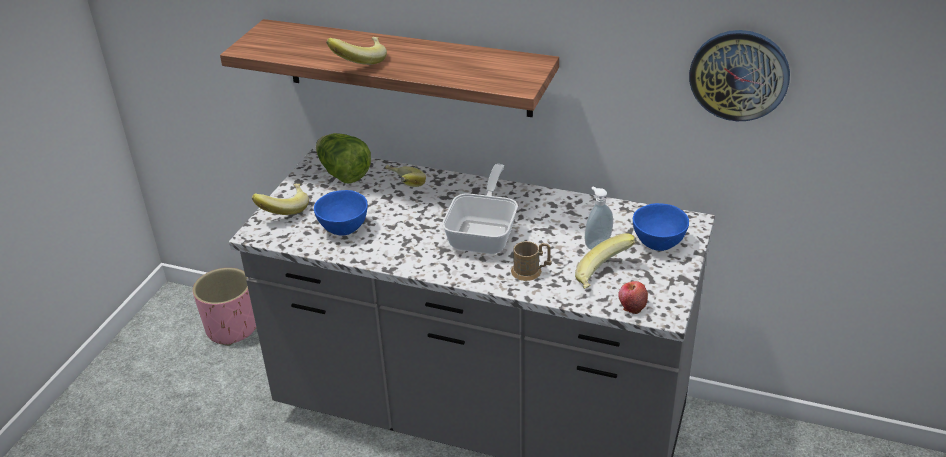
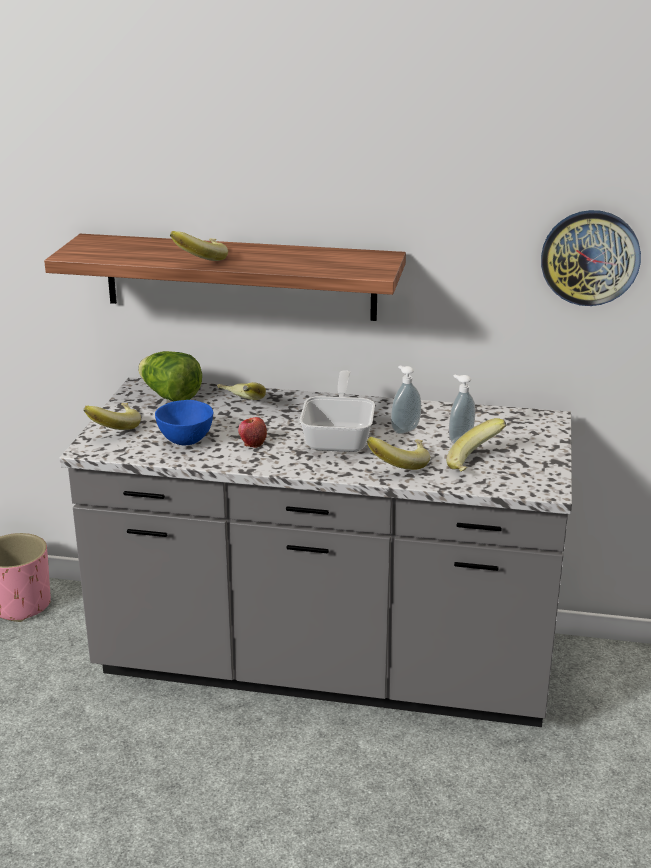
camera: 10 degrees left, 10 degrees down
(531, 271) = (398, 464): brown mug -> banana
(547, 228) = (404, 430): none -> soap dispenser
(632, 306) = (512, 485): apple -> apple (252, 442)
(658, 243) = (522, 435): blue bowl -> none

